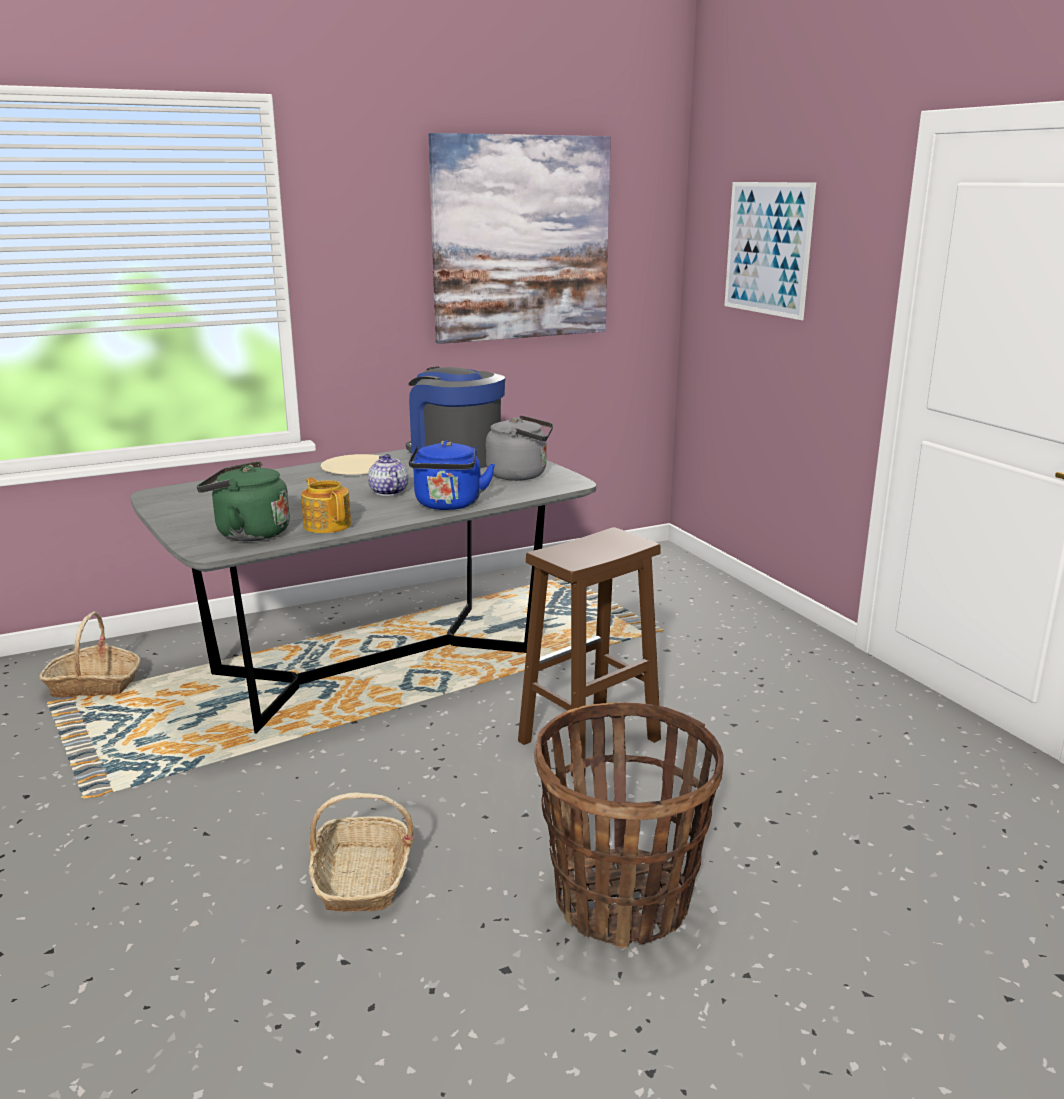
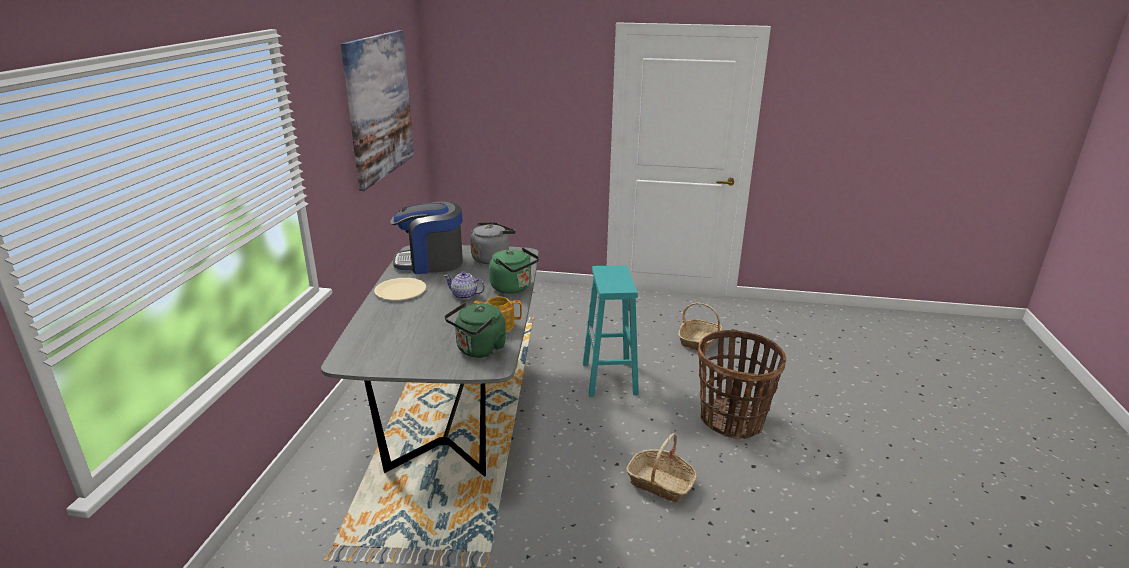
camera: 55 degrees left, 5 degrees up
(94, 685) = (326, 531): basket -> basket (699, 340)
(448, 505) = (513, 288): blue kettle -> green kettle
(588, 741) = (610, 379): brown stool -> turquoise stool
(768, 248) = (509, 92): picture -> none

